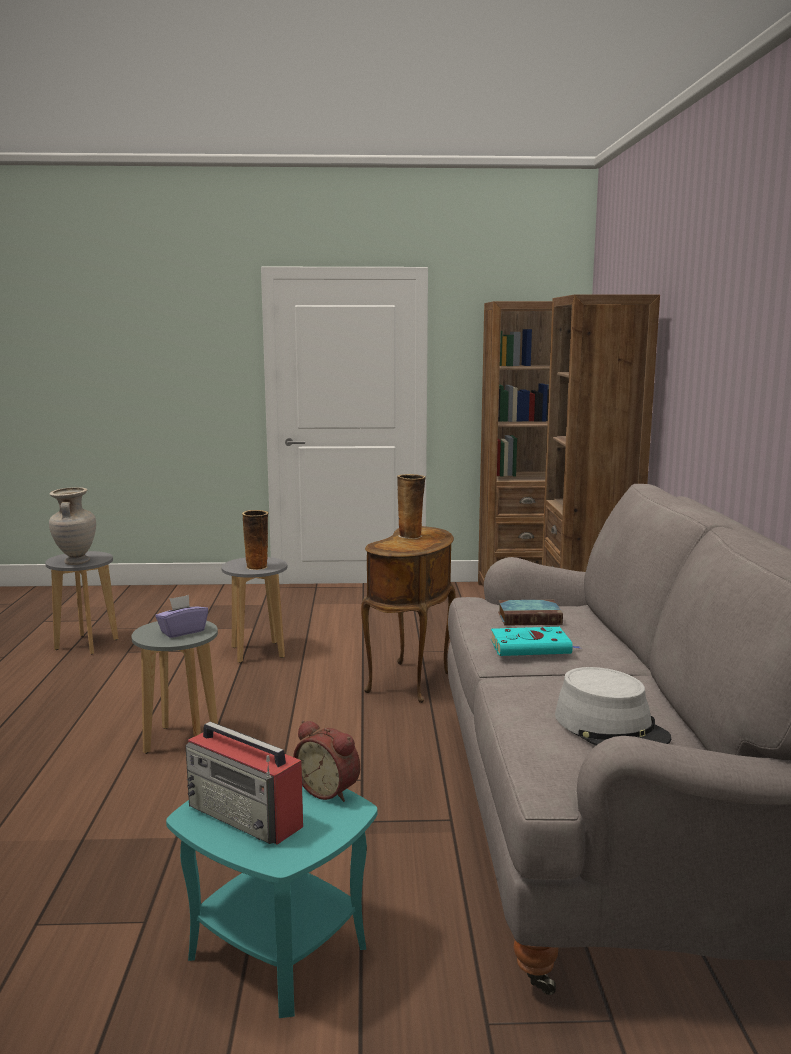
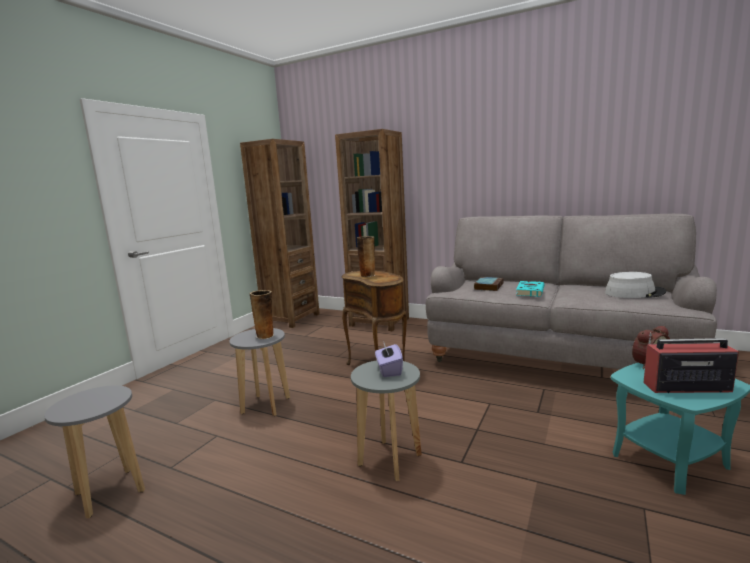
camera: 60 degrees left, 0 degrees up
(76, 562) = (100, 404): beige vase -> none
(246, 816) = (684, 387): radio -> radio turned 150 degrees counterclockwise

